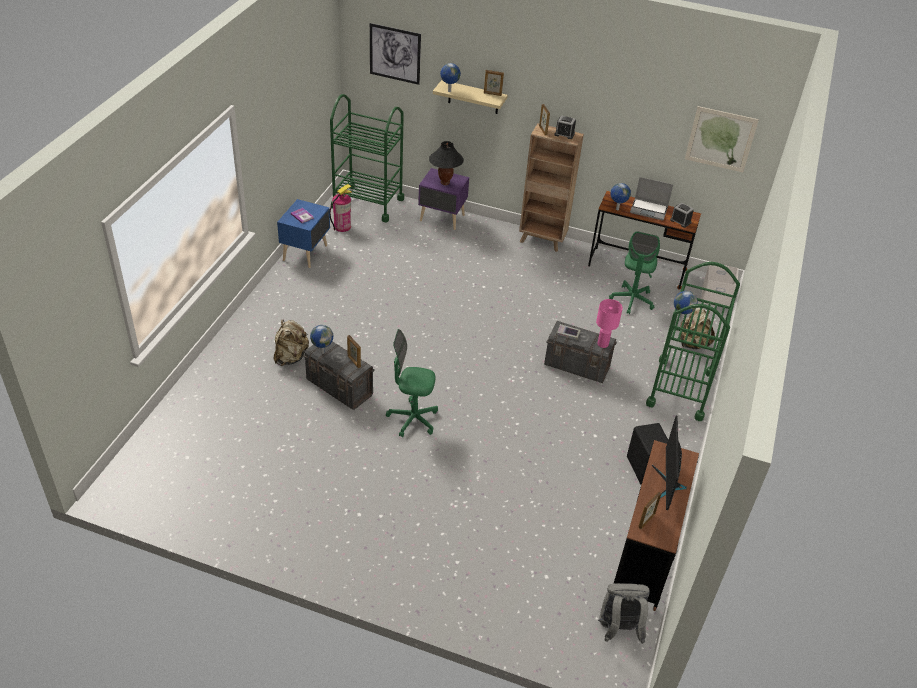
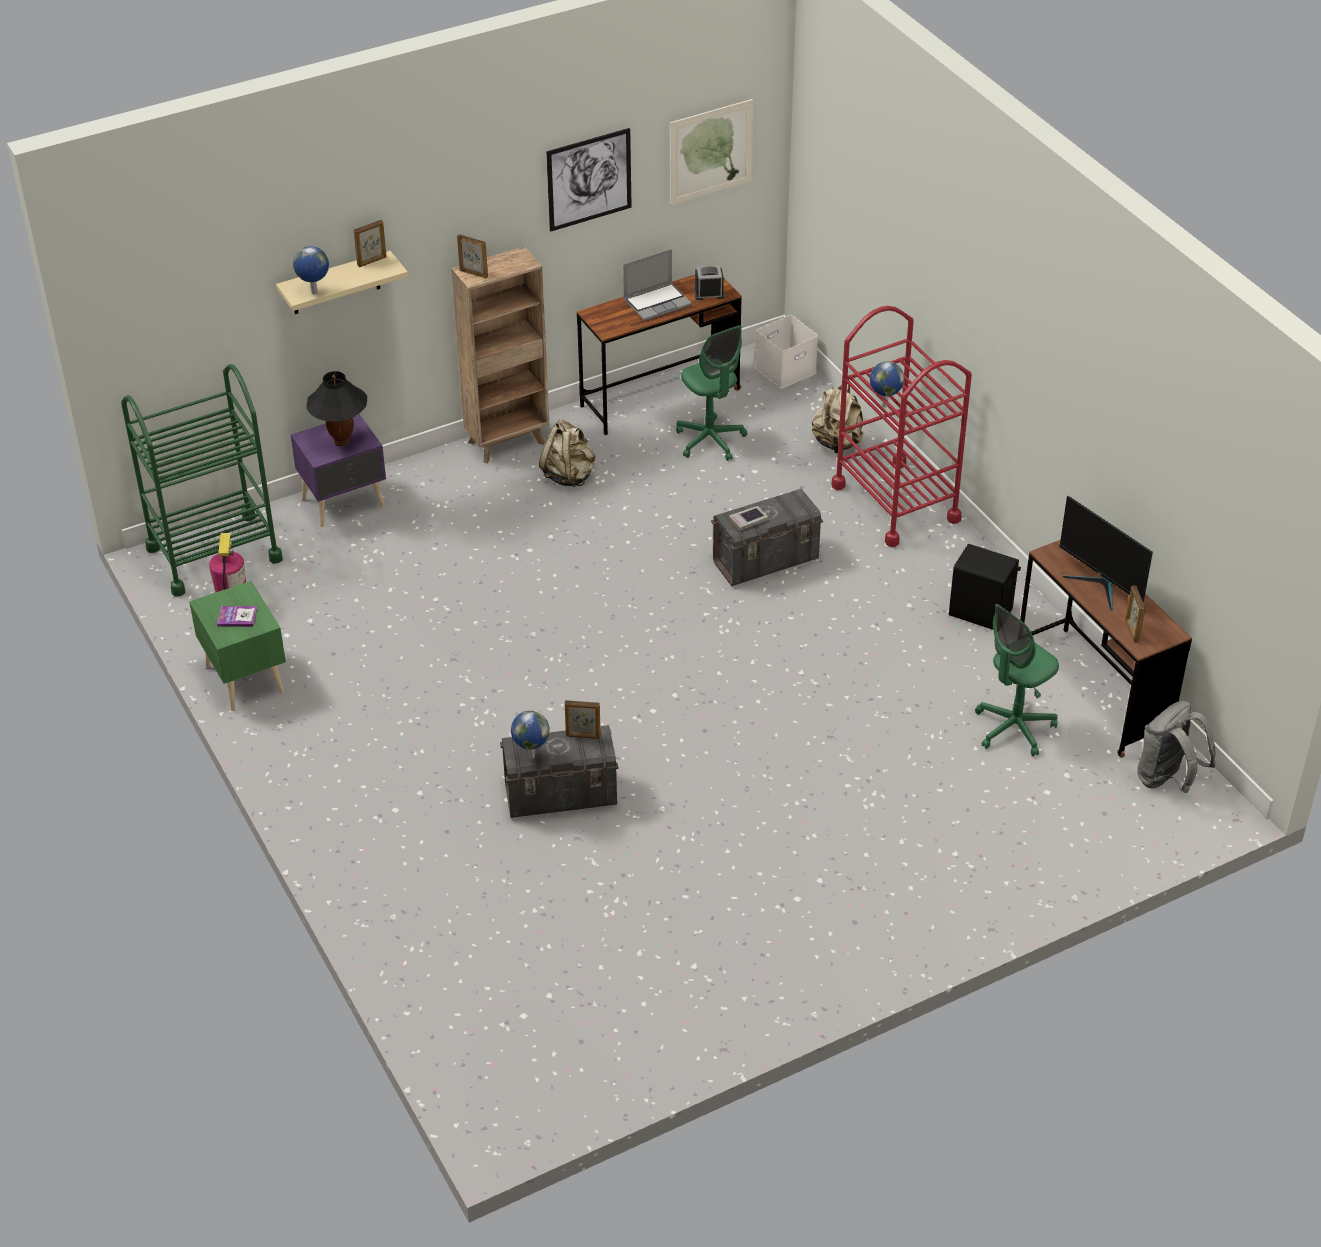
camera: 45 degrees left, 0 degrees up
(291, 357) = (447, 811): beige backpack -> beige backpack (569, 475)
(306, 253) = (246, 678): blue nightstand -> green nightstand
(395, 54) = (186, 283): picture -> picture (589, 179)
(412, 419) = (693, 759): green office chair -> green office chair (1014, 728)
(564, 134) = (505, 261): alarm clock -> none
(603, 344) = (799, 504): pink table lamp -> none
(617, 209) = (623, 327): globe -> none
(680, 389) = (895, 503): green cart -> red cart

